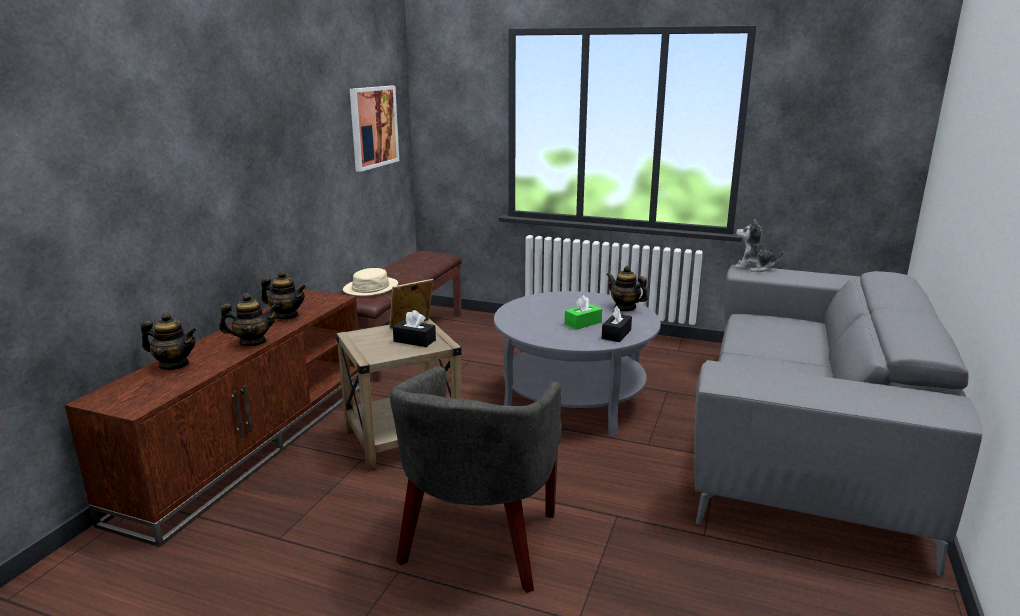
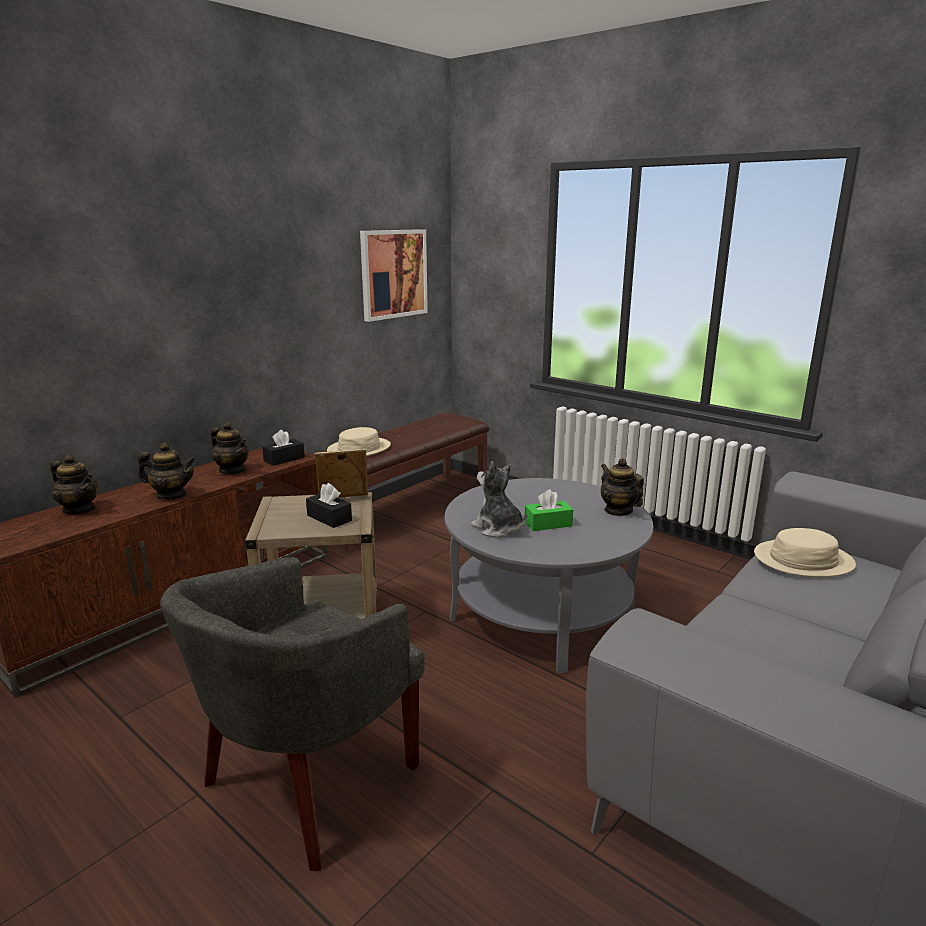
camera: 20 degrees right, 0 degrees up
(616, 334) = (577, 545): black tissue box -> black tissue box (284, 459)
(754, 267) = (819, 480): plush toy -> plush toy (498, 528)
(762, 324) = (803, 560): none -> beige hat

